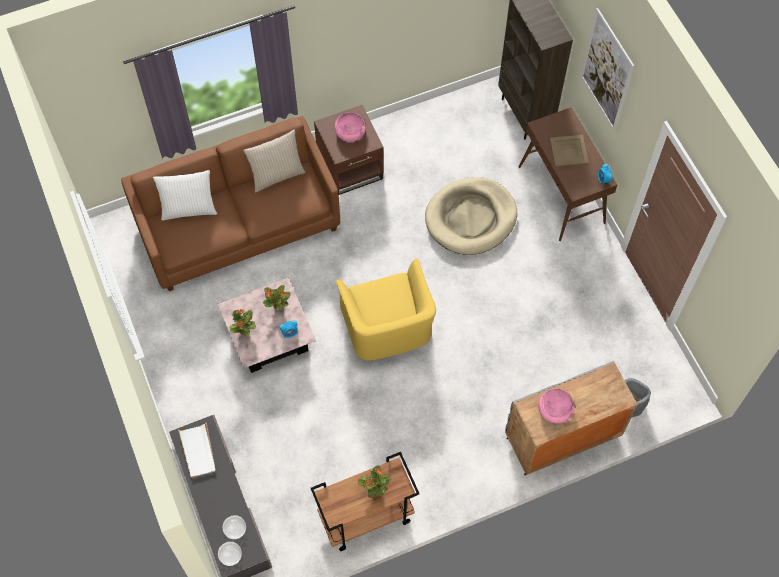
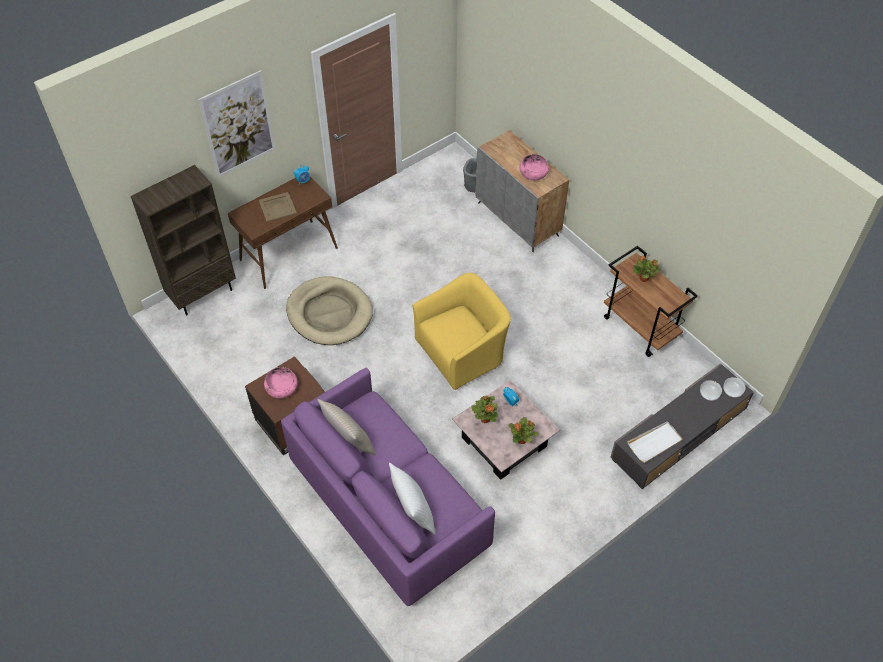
camera: 105 degrees left, 10 degrees down
(238, 225) = (388, 505): brown sofa -> purple sofa

